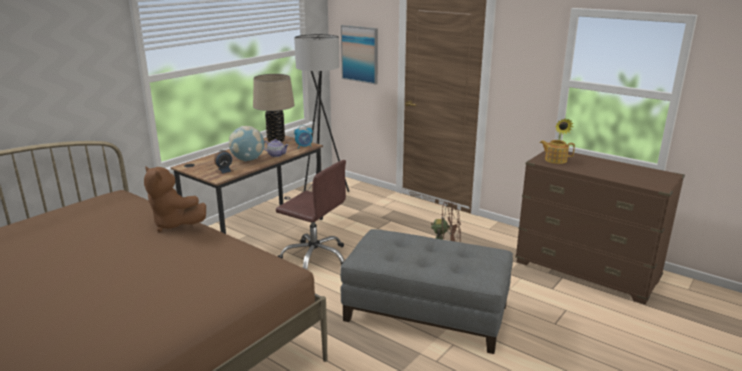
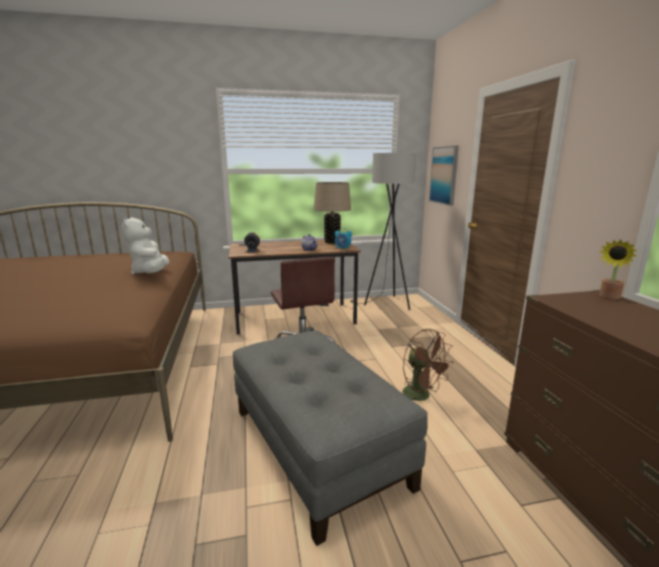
camera: 40 degrees right, 5 degrees down
(175, 224) = (151, 273): brown plush toy -> white plush toy
(248, 160) = (283, 248): globe -> none
(555, 160) = (583, 303): teapot -> none

